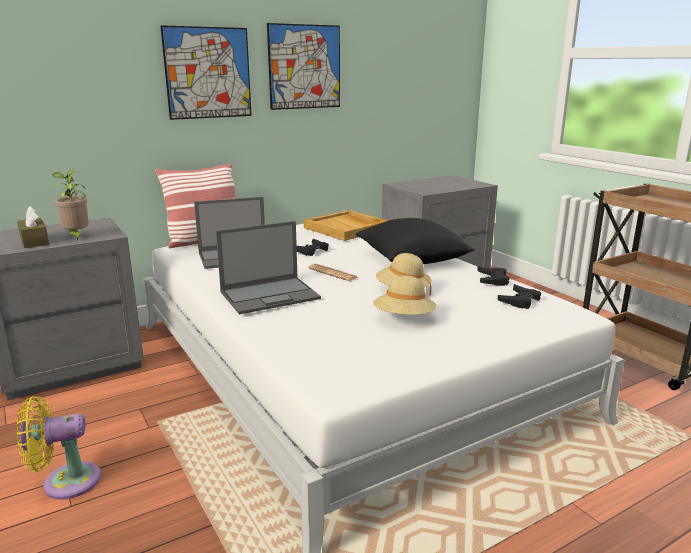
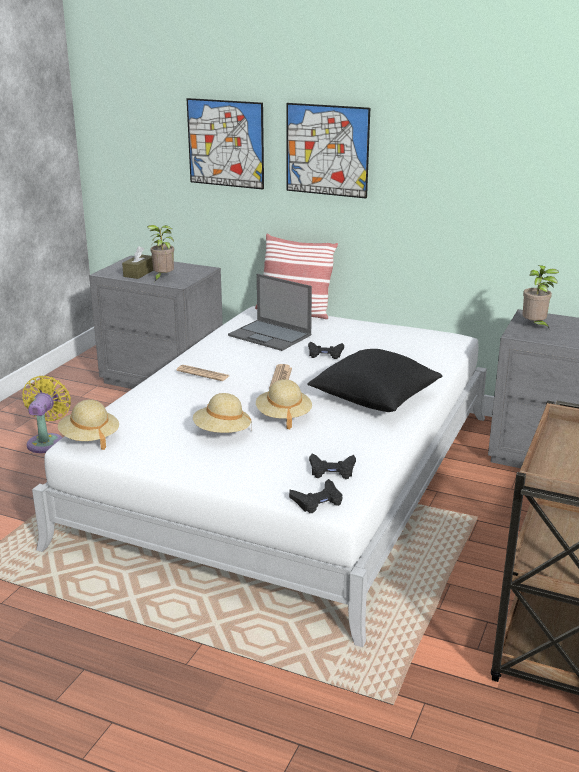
camera: 55 degrees right, 5 degrees up
(65, 482) = (47, 442): yellow fan -> yellow fan turned 60 degrees clockwise
(271, 295) = (203, 373): laptop -> newspaper
(304, 67) = (435, 153): picture -> picture (225, 143)
(331, 381) = (89, 438): none -> beige hat
(347, 228) = (410, 346): beige tray -> none
(418, 187) = (535, 326): none -> potted plant
(492, 280) = (373, 446): black game controller -> black game controller (317, 501)

